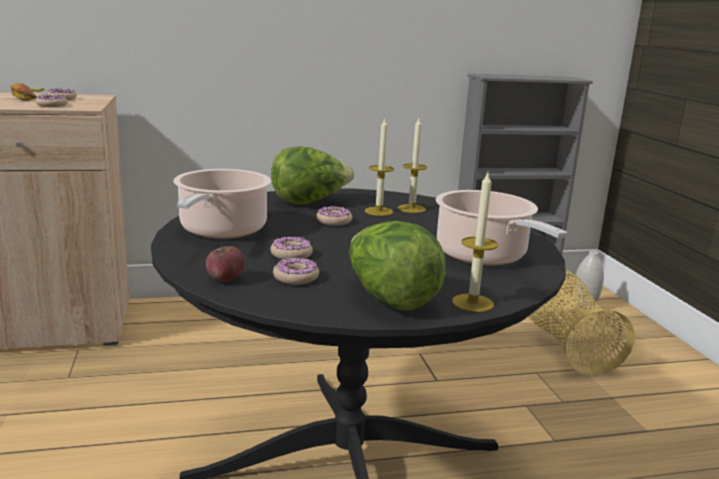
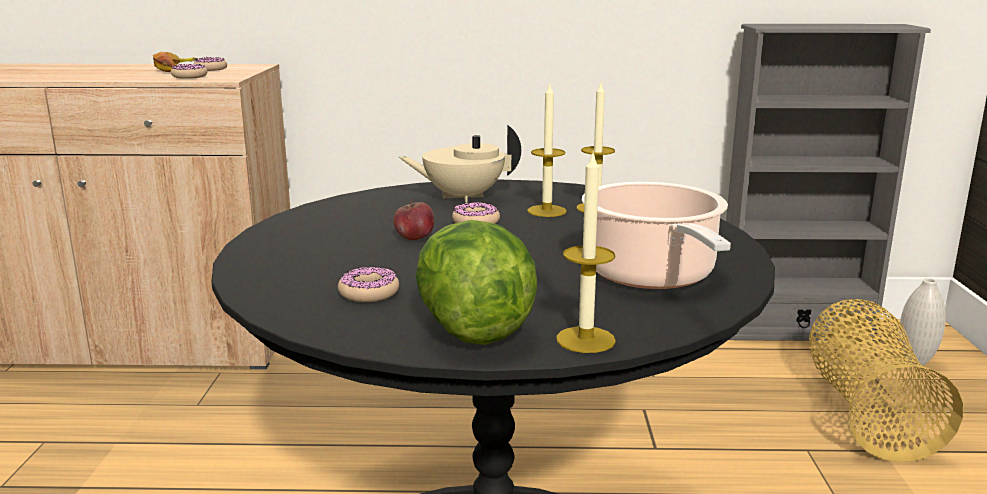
camera: 15 degrees right, 0 degrees up
(221, 230) = (322, 230): cooking pot -> none
(225, 279) = (278, 291): apple -> apple (414, 238)
(291, 254) = (386, 263): donut -> none
(309, 202) = (462, 197): lettuce -> beige teapot

